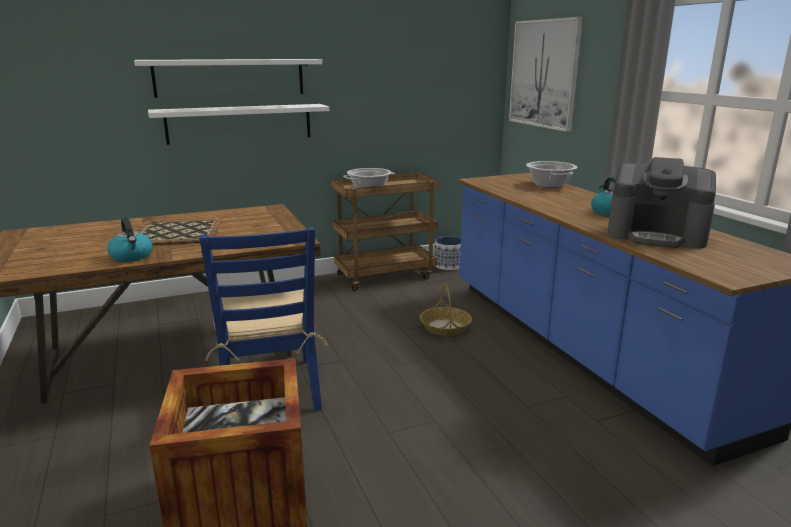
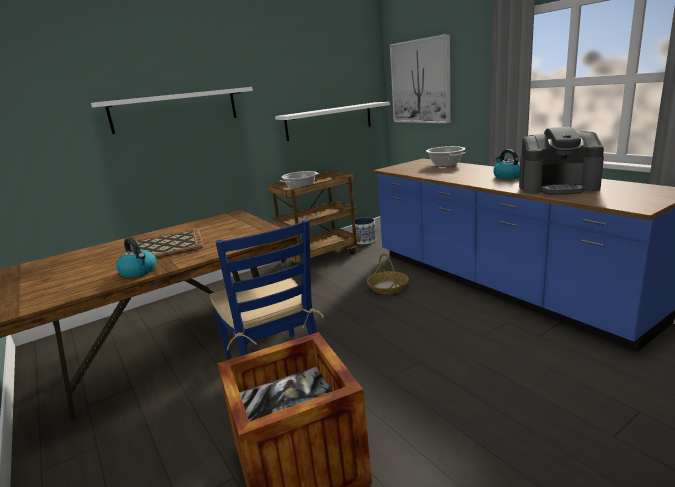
camera: 10 degrees left, 0 degrees up
(240, 123) = (188, 148): white shelf -> white shelf (329, 121)

